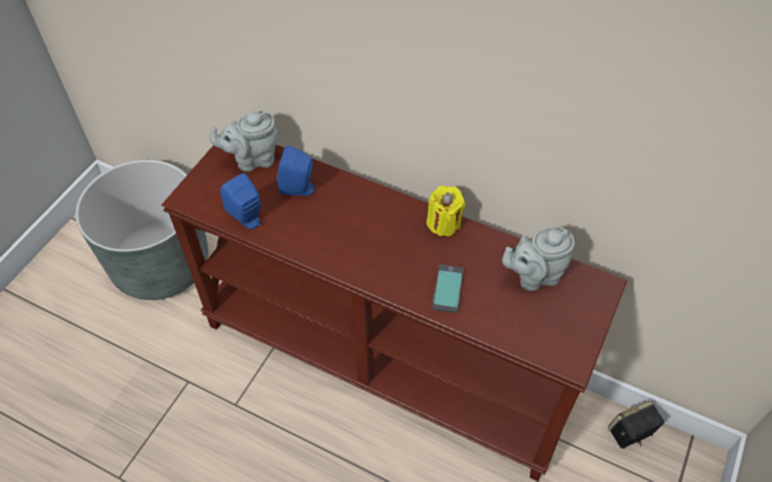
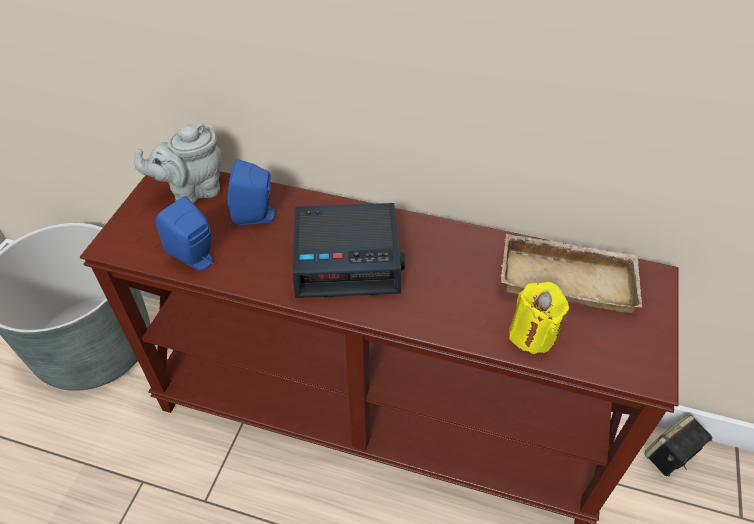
camera: 10 degrees left, 5 degrees down
(364, 235) = (348, 258): none -> alarm clock
(444, 223) = (443, 232): yellow candle -> yellow candle (532, 335)
(447, 289) = (468, 308): phone -> none
(534, 276) = (568, 278): grey teapot -> beige tray

